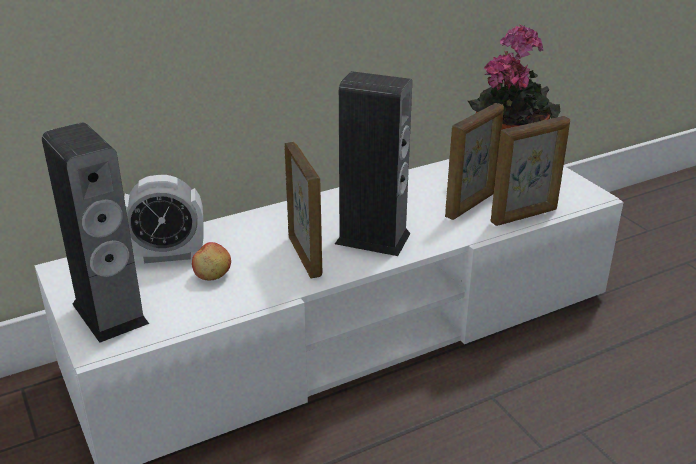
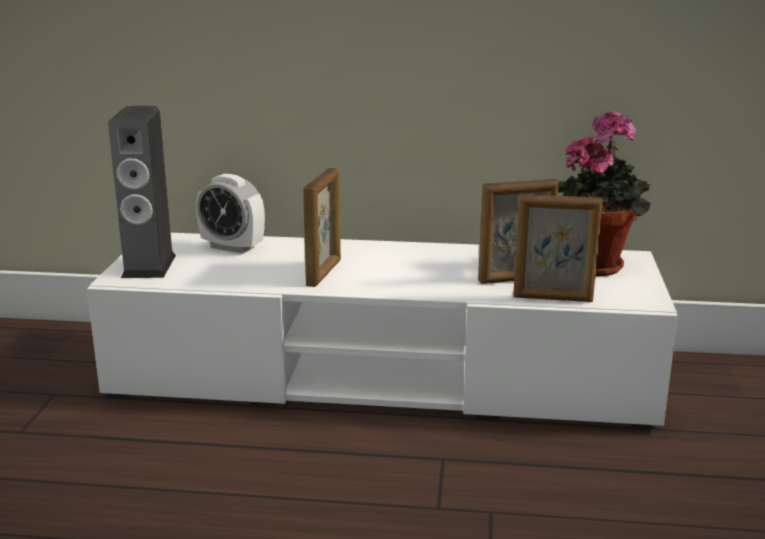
camera: 35 degrees right, 10 degrees down
(213, 275) = (243, 266): apple -> none
(372, 238) = (393, 277): speaker -> none

